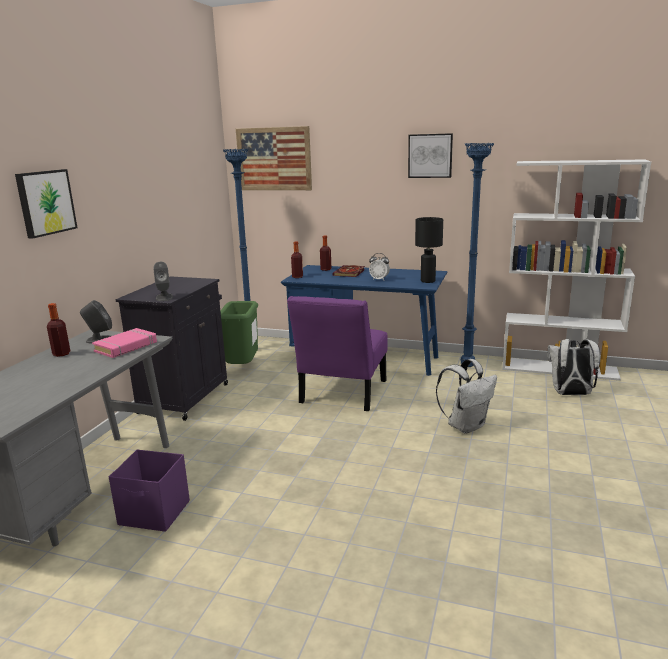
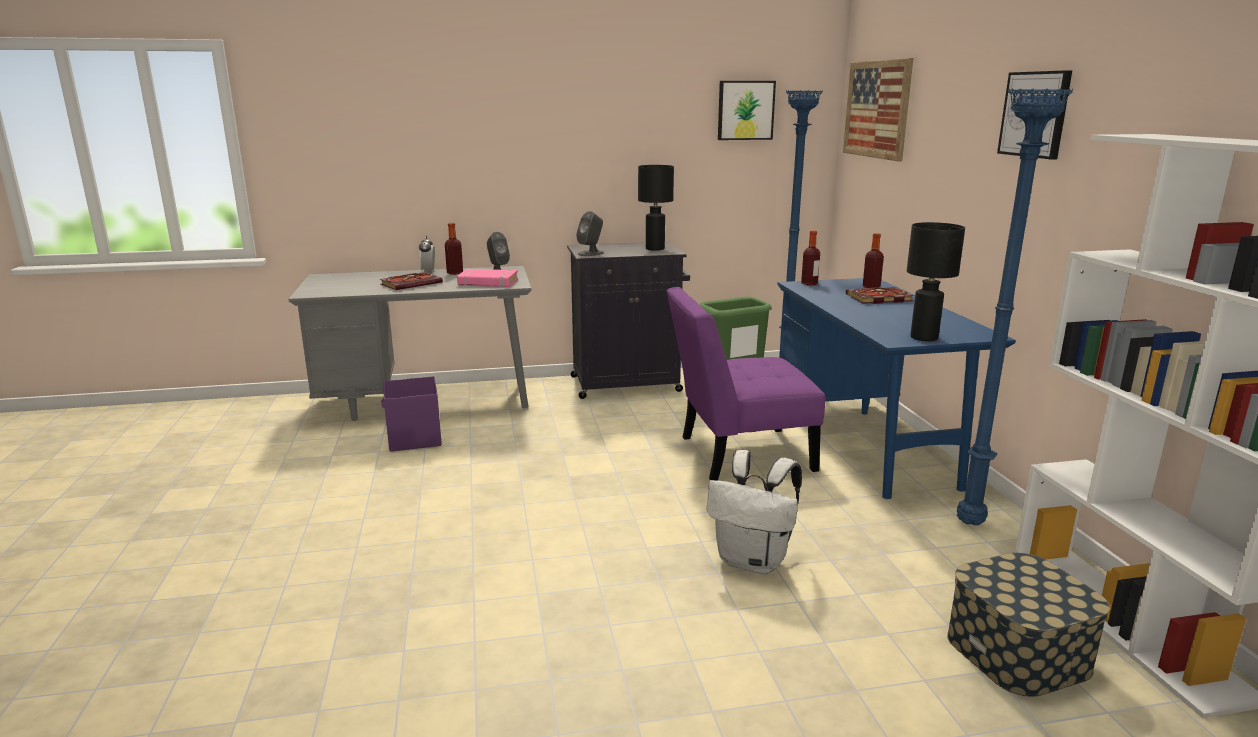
camera: 60 degrees right, 0 degrees up
(45, 202) = (491, 128): picture -> picture (745, 110)
(65, 374) = (412, 283): none -> book
(188, 282) = (655, 249): none -> black table lamp
(379, 279) = (876, 315): alarm clock -> alarm clock (428, 271)
(570, 394) = (1017, 651): white backpack -> storage box

